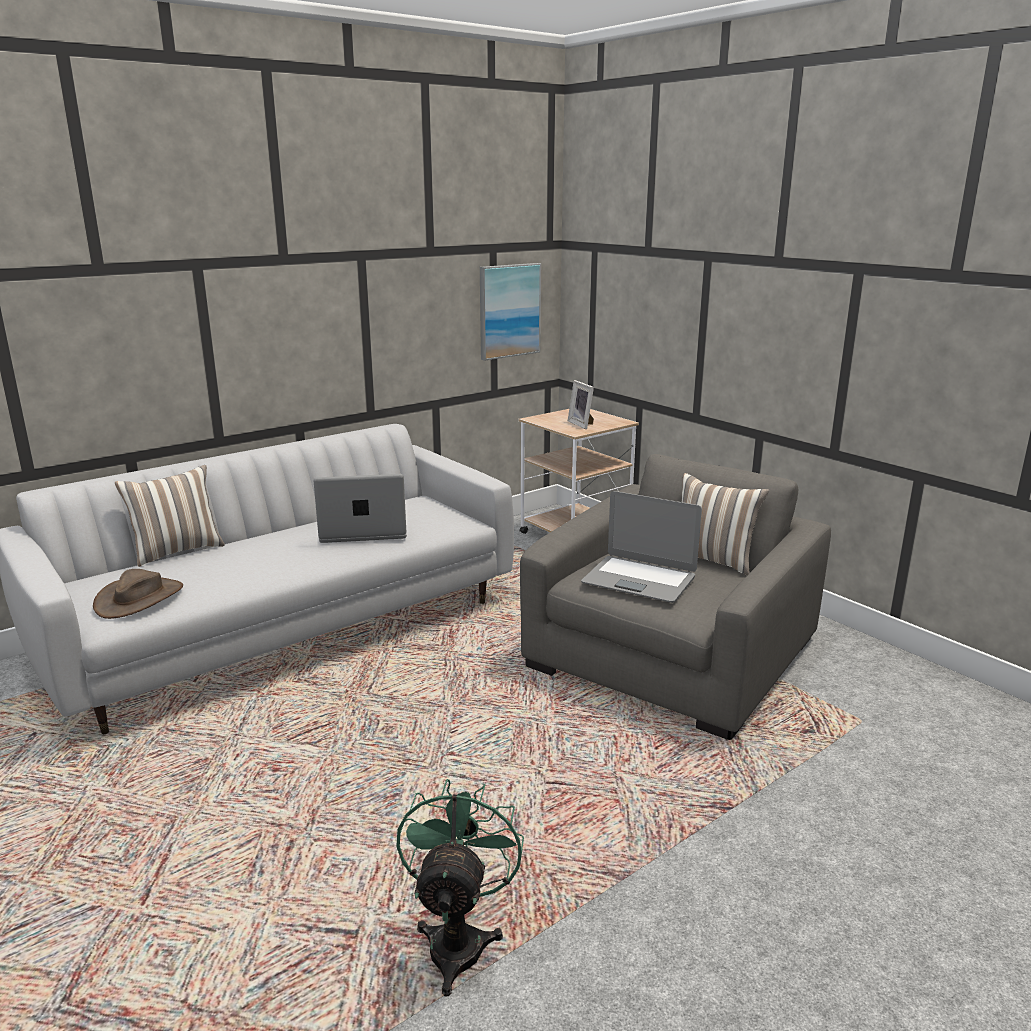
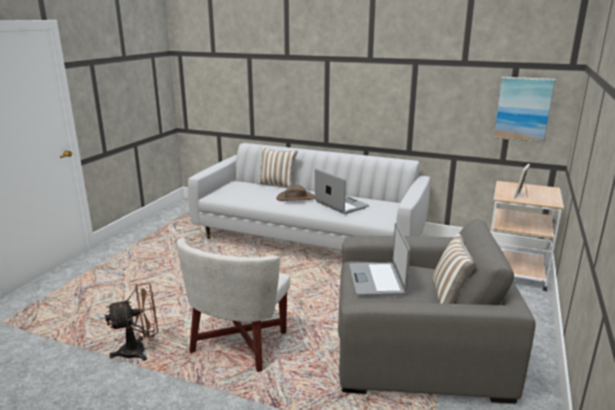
camera: 60 degrees right, 0 degrees up
(139, 598) = (233, 193): brown hat -> brown hat (296, 198)
(458, 939) = (140, 350): green fan -> brown fan
(542, 799) = (239, 343): none -> white armchair

